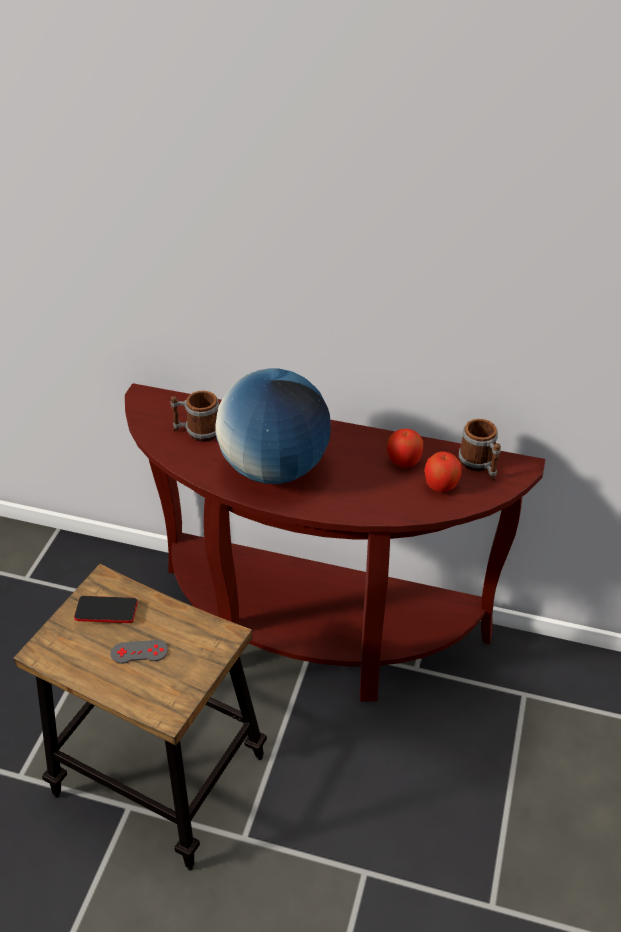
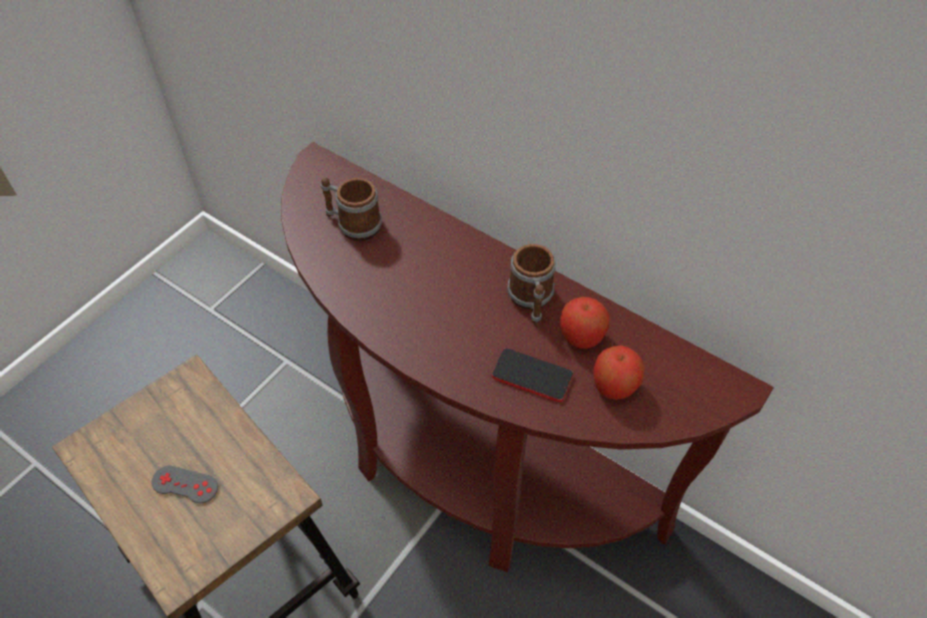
camera: 20 degrees right, 10 degrees up
(106, 610) = (174, 418): phone -> phone (532, 376)
(274, 468) = (418, 300): globe -> none
(480, 465) = (679, 371): mug -> mug (531, 301)

